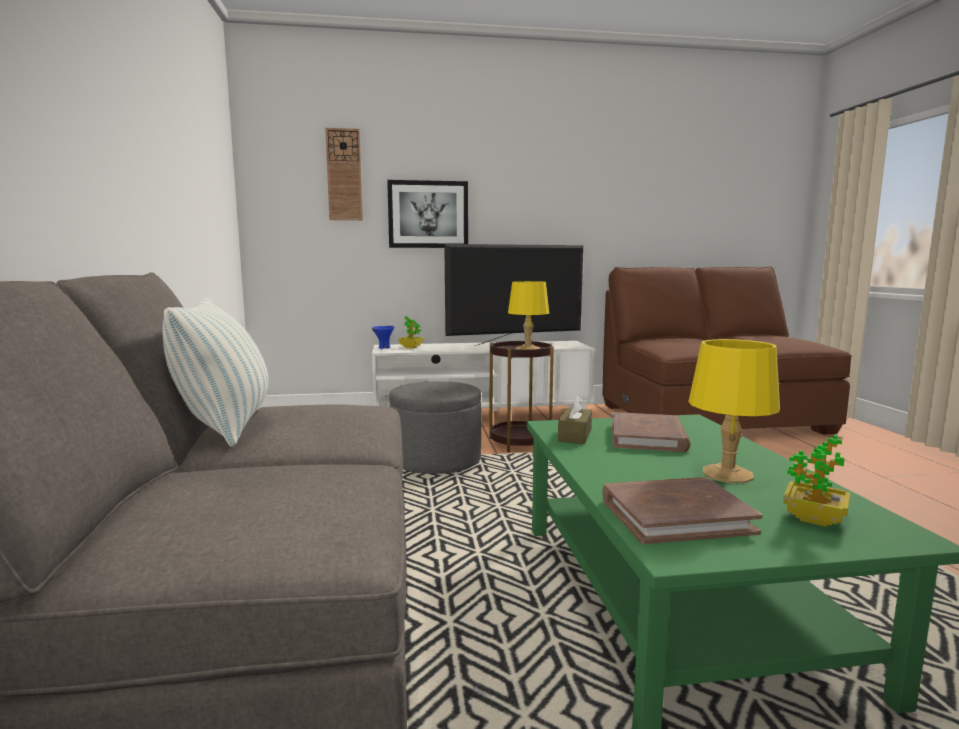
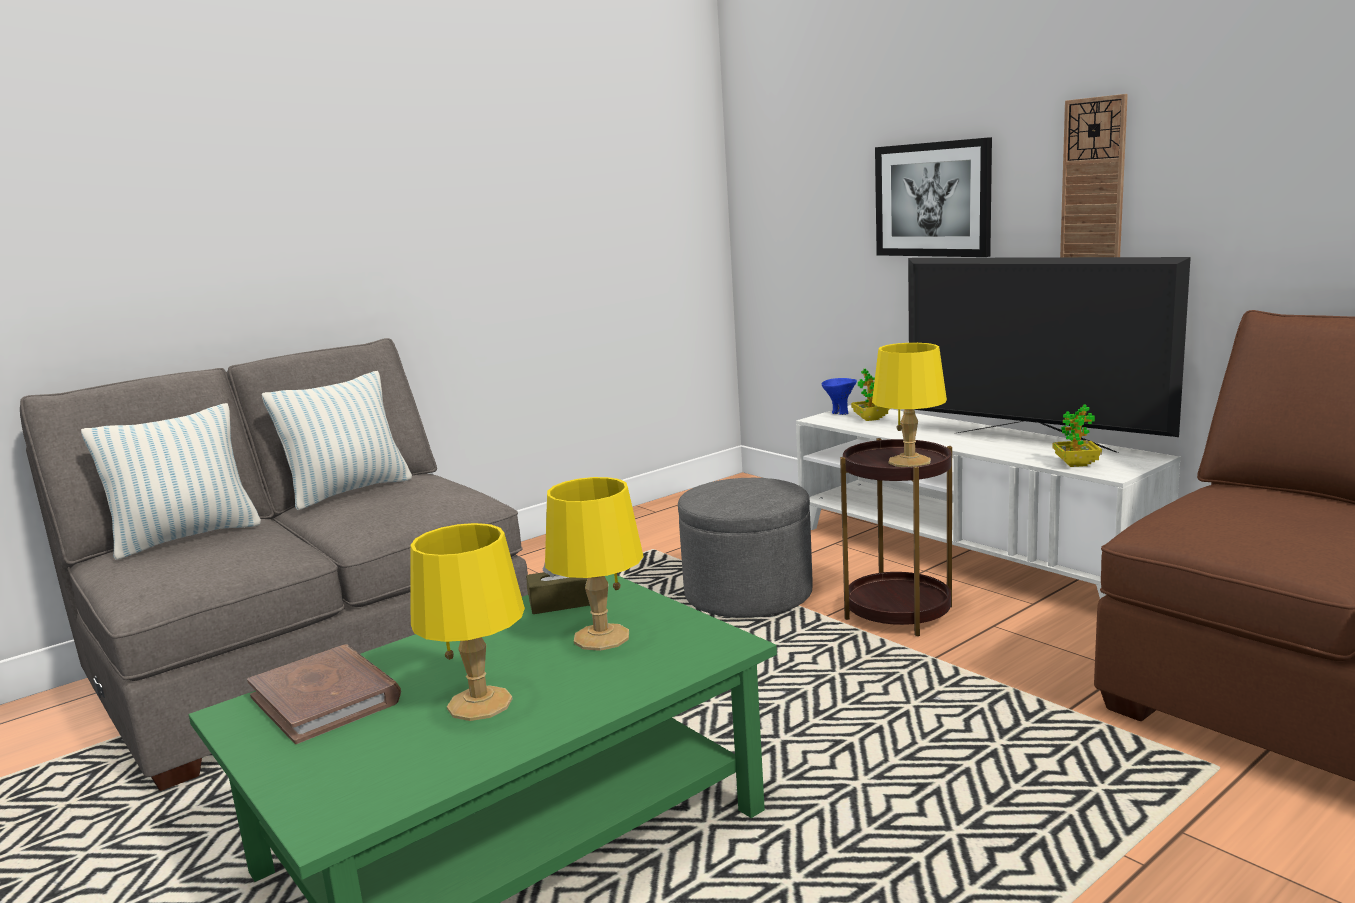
camera: 60 degrees right, 5 degrees up
(169, 501) = (187, 537): none -> pillow
(344, 175) = (829, 144): wall clock -> wall clock (1093, 184)
(648, 437) = (600, 637): brown book -> yellow table lamp
(814, 519) = (352, 767): potted plant -> potted plant (1076, 464)

